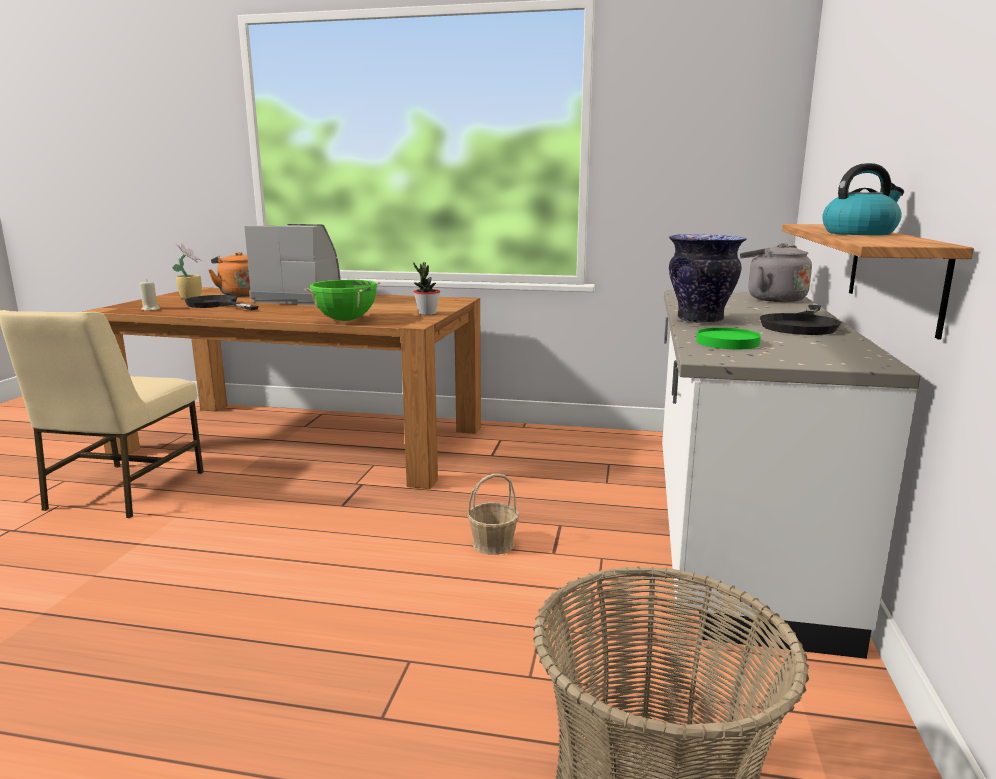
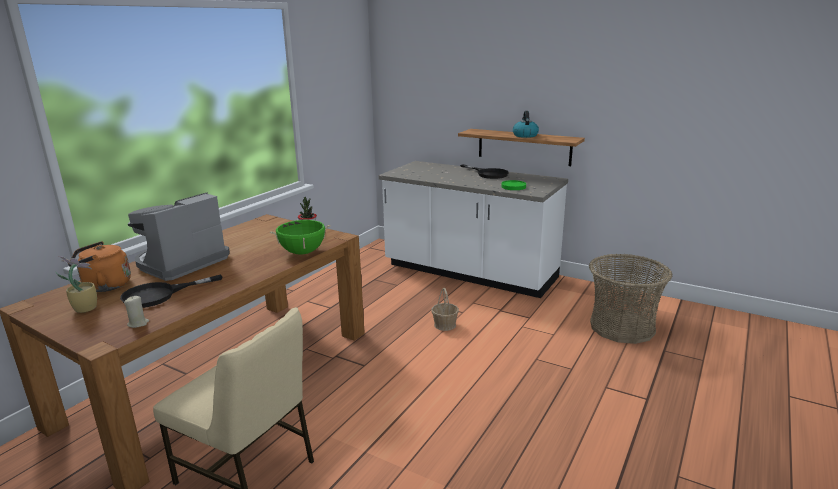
camera: 70 degrees left, 5 degrees up
(701, 320) = (467, 182): vase -> none
(772, 299) = (427, 166): grey kettle -> none

